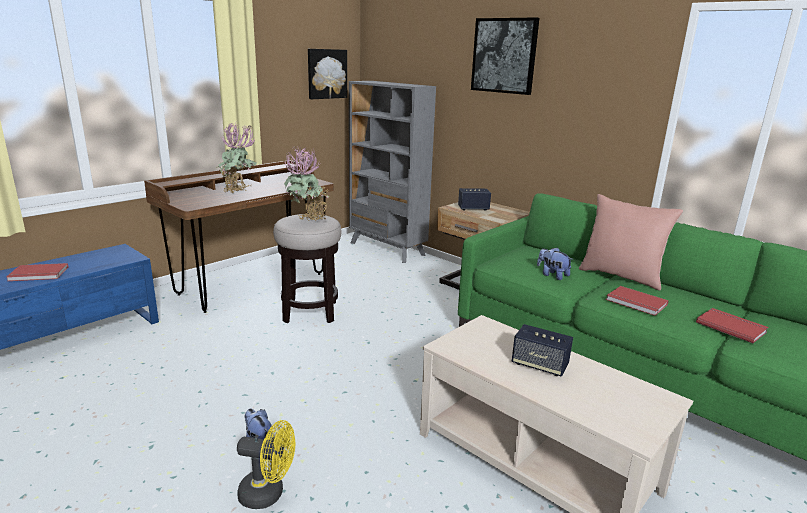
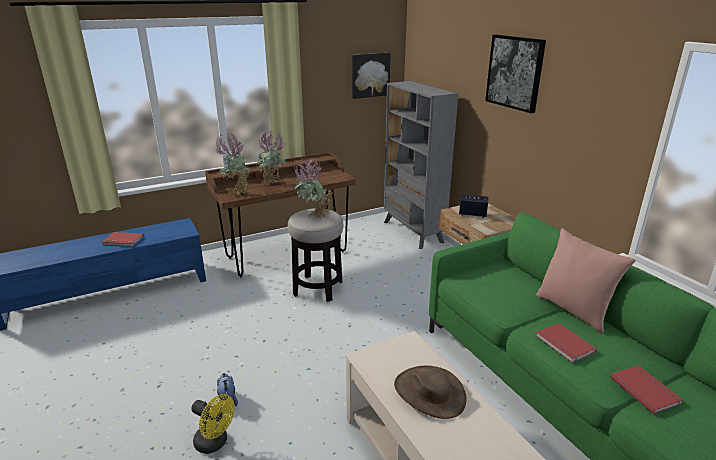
camera: 20 degrees right, 5 degrees up
(197, 201) = (237, 192): none -> potted plant
(539, 365) = (429, 393): speaker -> brown hat
(552, 275) = (504, 299): plush toy -> none

